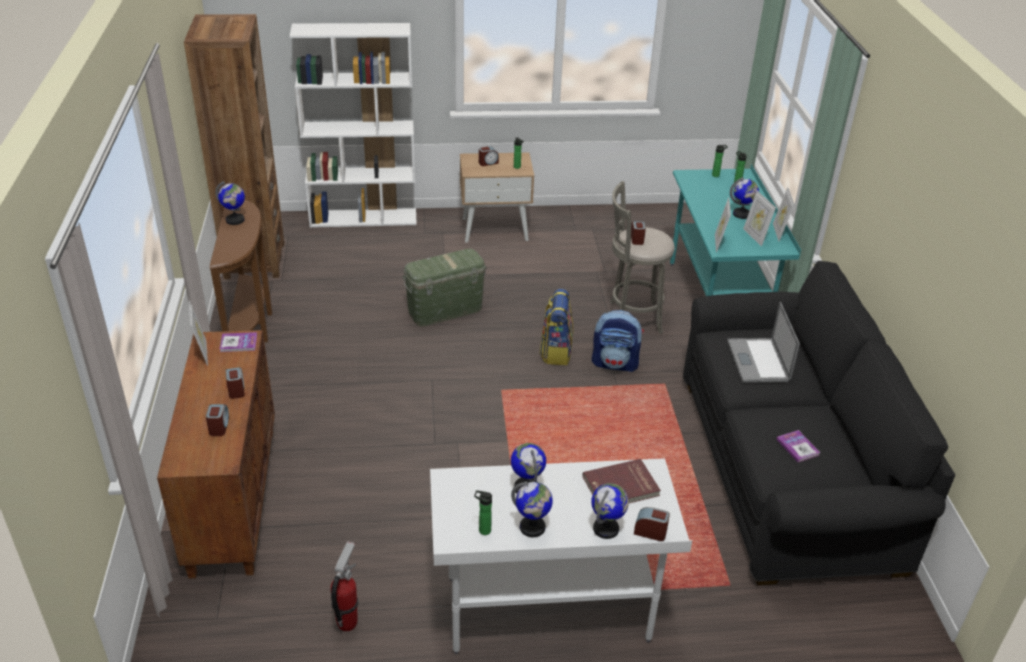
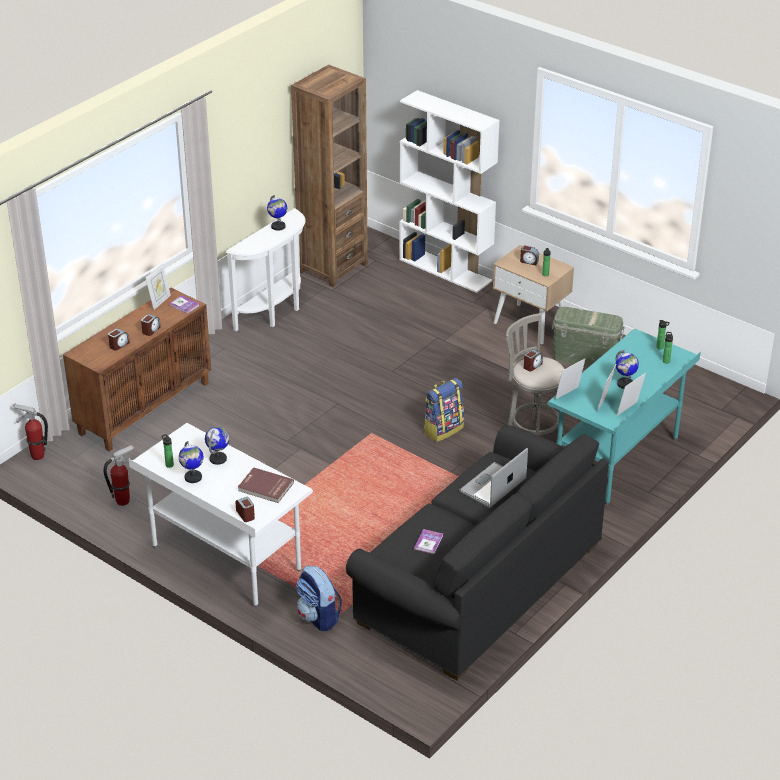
camera: 45 degrees right, 0 degrees up
(165, 639) = (37, 456): none -> fire extinguisher
(252, 327) = (275, 312): brown console table -> white console table
(445, 310) = (409, 364): green storage box -> green storage box (585, 358)
(606, 529) = (226, 500): globe -> none
(615, 363) = (471, 459): backpack -> backpack (318, 617)

